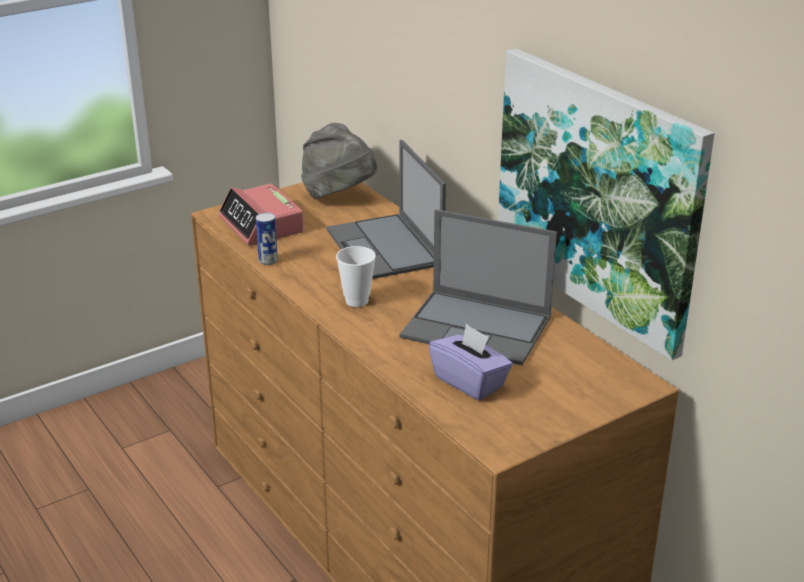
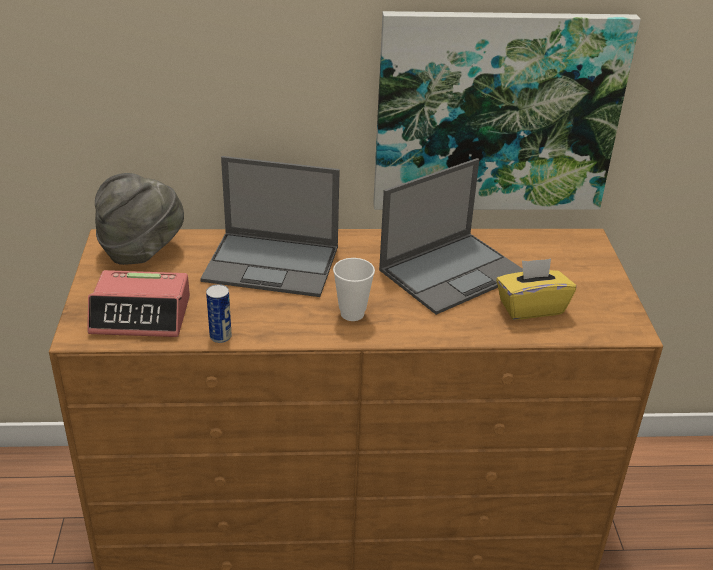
camera: 60 degrees left, 5 degrees up
(470, 382) = (531, 307): purple tissue box -> yellow tissue box

